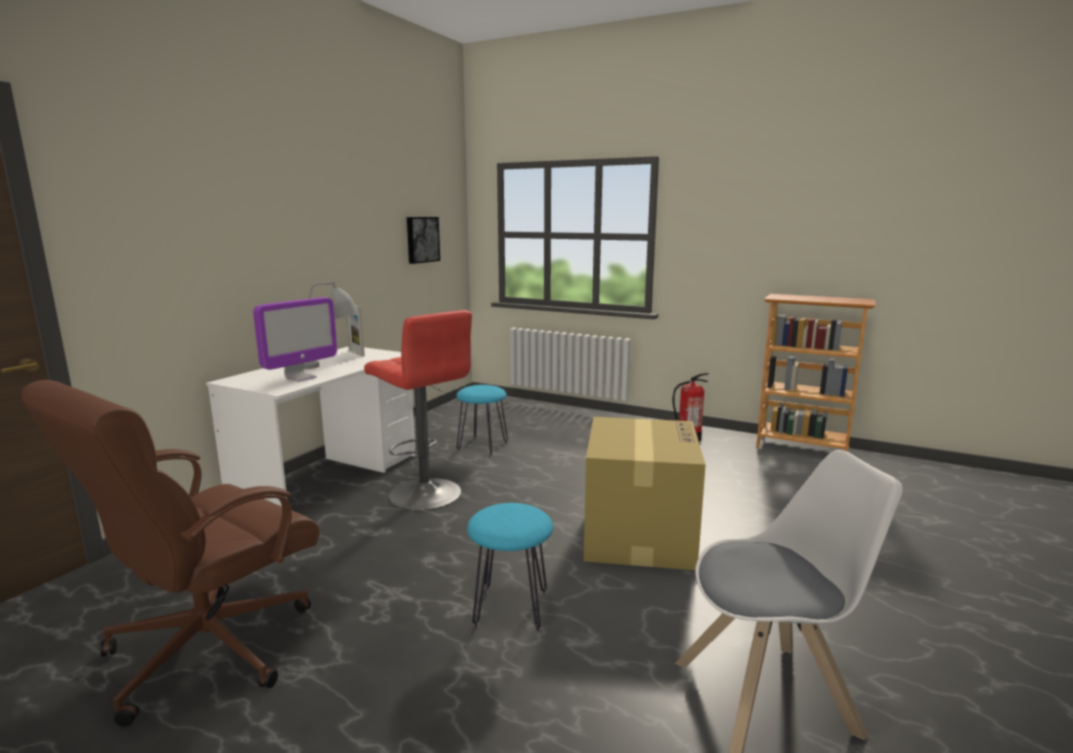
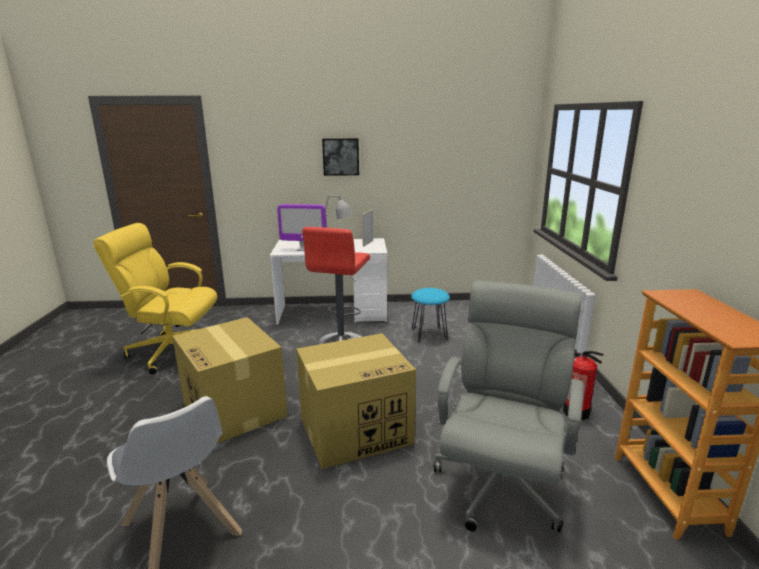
camera: 60 degrees right, 5 degrees up
(210, 648) = (173, 352): brown office chair -> yellow office chair
(421, 239) = (471, 169): picture -> picture (341, 156)
(511, 608) = (235, 409): turquoise stool -> cardboard box
(769, 494) = (500, 486): none -> grey office chair

